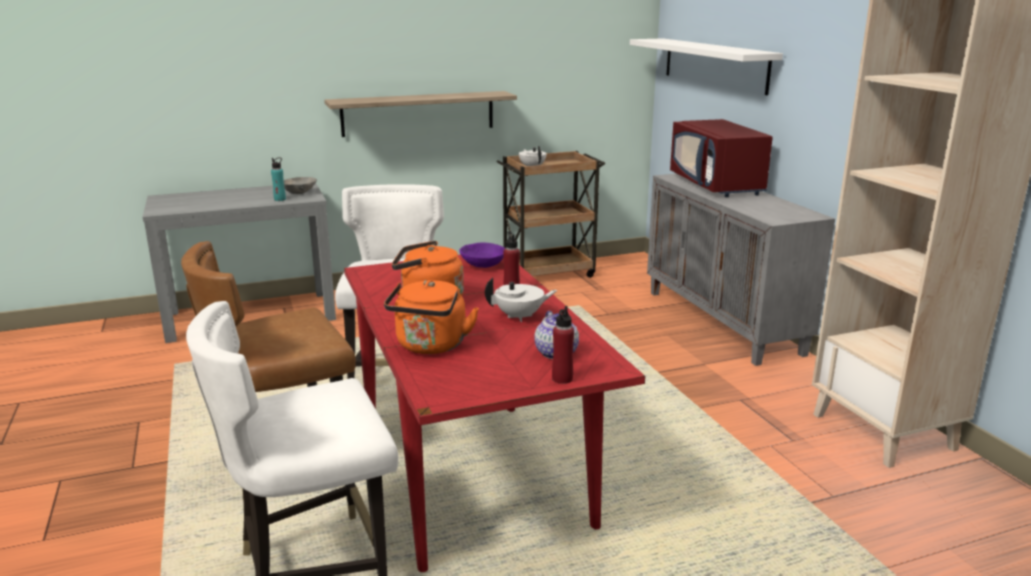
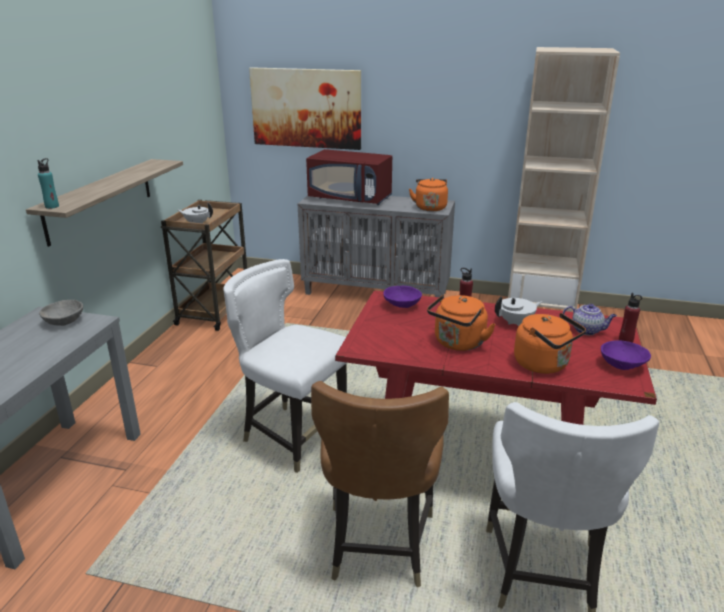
camera: 55 degrees left, 5 degrees up
(280, 199) = (68, 336): turquoise bottle -> turquoise bottle (52, 206)
(484, 386) = (623, 365): none -> purple bowl
(520, 317) = (516, 323): white teapot -> white teapot turned 45 degrees clockwise
(714, 64) = (306, 108): white shelf -> picture
(775, 214) = (430, 207): none -> orange kettle

